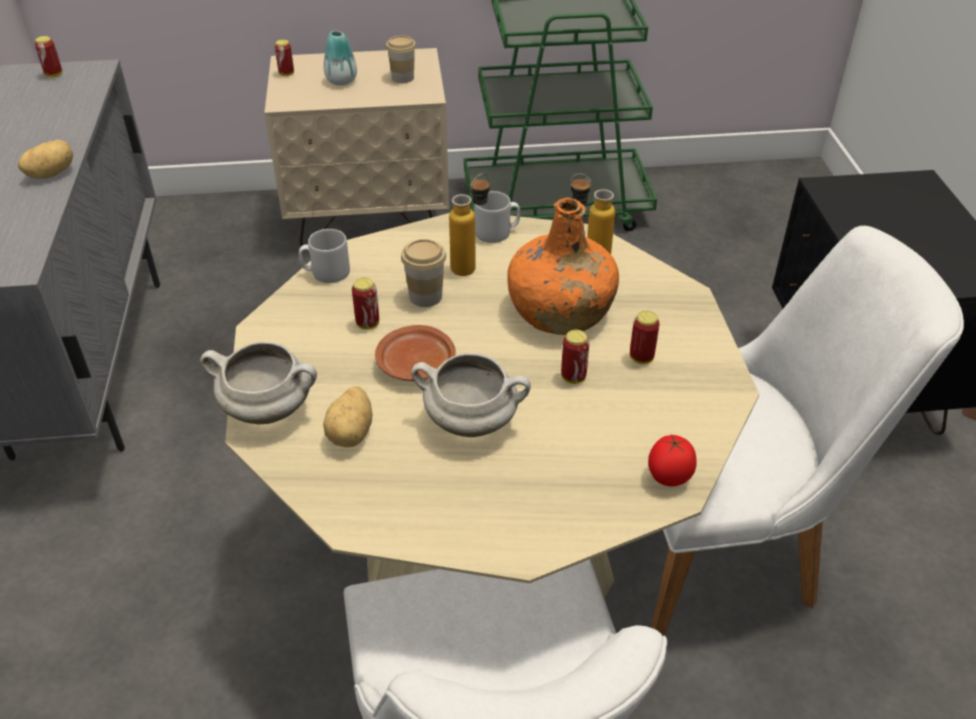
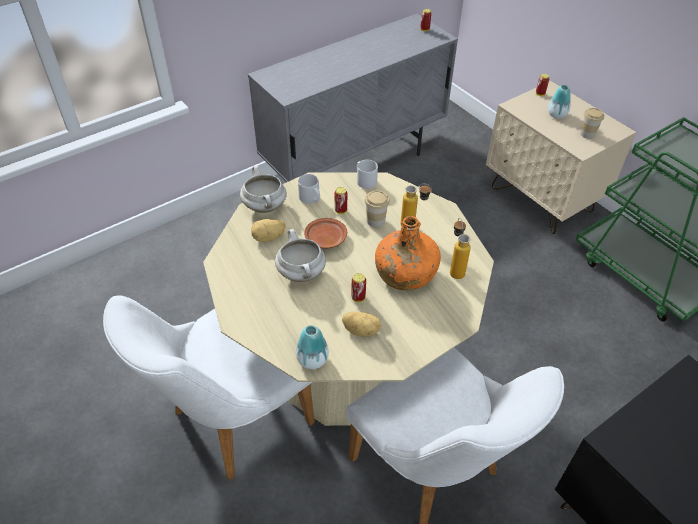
camera: 60 degrees right, 5 degrees up
(51, 173) = (354, 70): potato -> potato (361, 330)
(497, 232) = (449, 225): grey mug -> grey mug (310, 199)
(641, 358) = (393, 319): can -> none
(668, 478) = (312, 359): tomato -> vase

